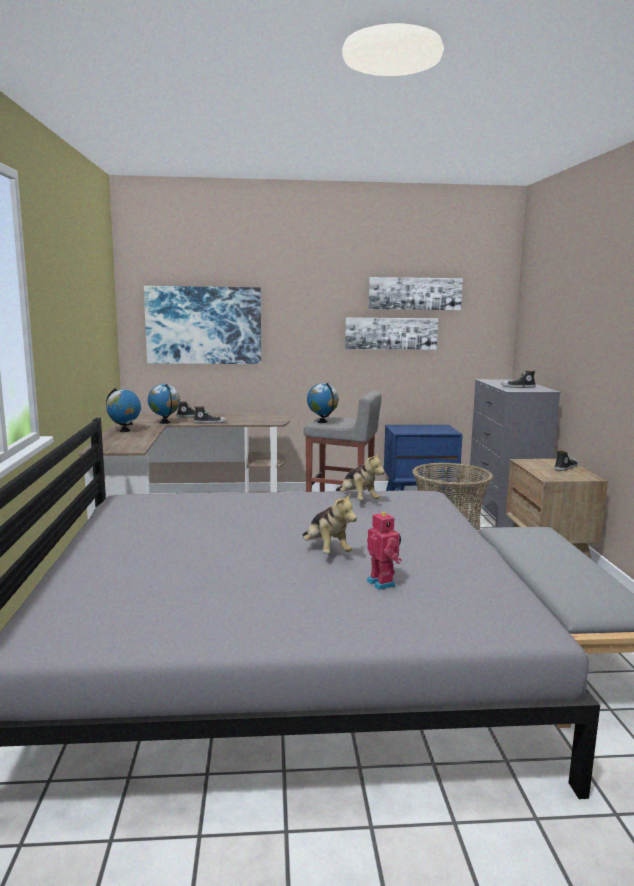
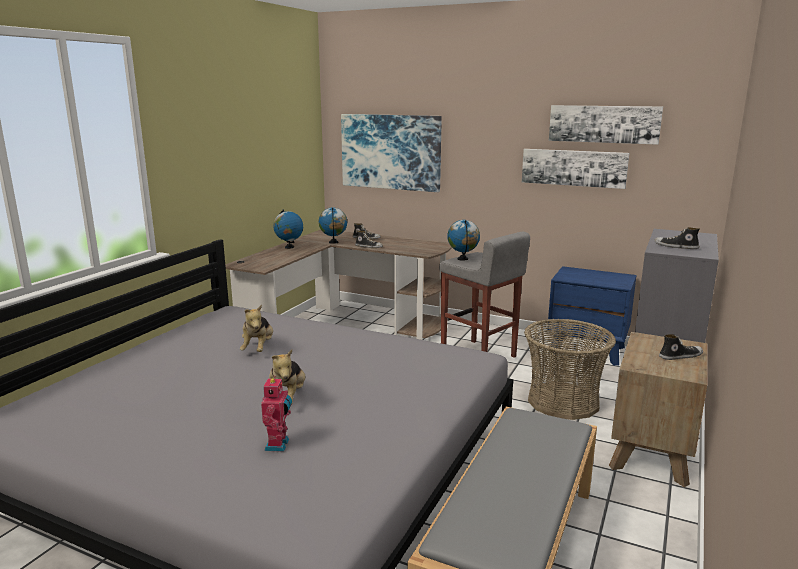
camera: 30 degrees right, 5 degrees up
(357, 500) = (402, 350): plush toy -> plush toy (258, 348)

